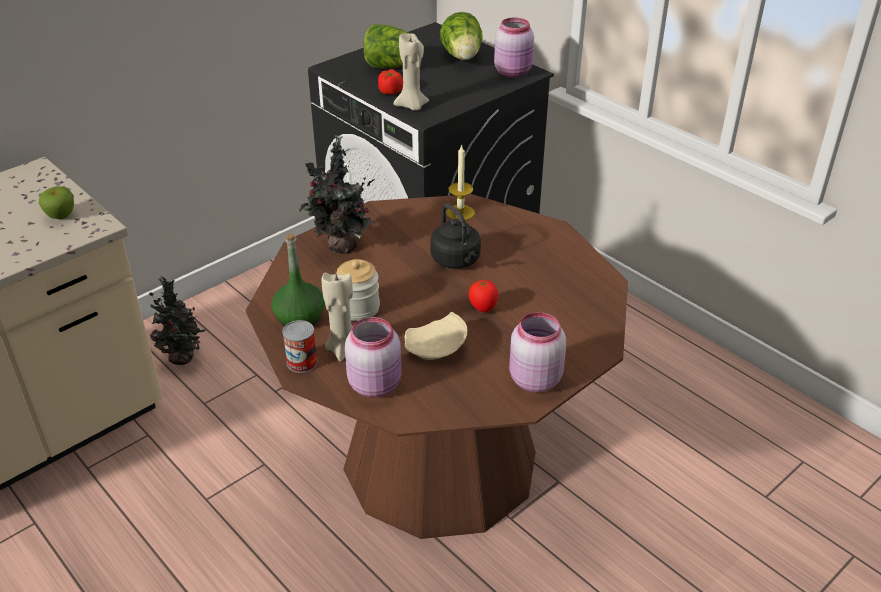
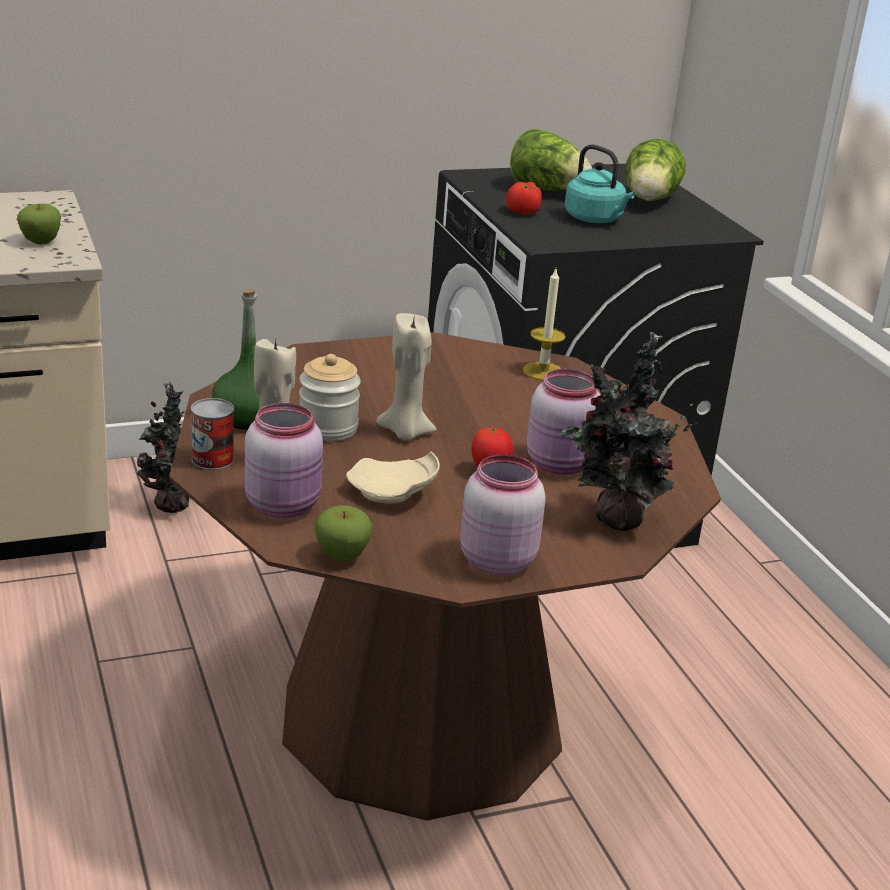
camera: 20 degrees right, 10 degrees down
(341, 248) = (358, 367): potted plant -> potted plant (615, 521)
(412, 106) = (537, 230): beige candle -> beige candle (405, 433)
(441, 85) = (596, 219): none -> turquoise kettle
(441, 412) = (342, 556): none -> apple
(457, 261) = (496, 416): black kettle -> none
(514, 72) = (707, 228): pink jar -> pink jar (561, 464)

